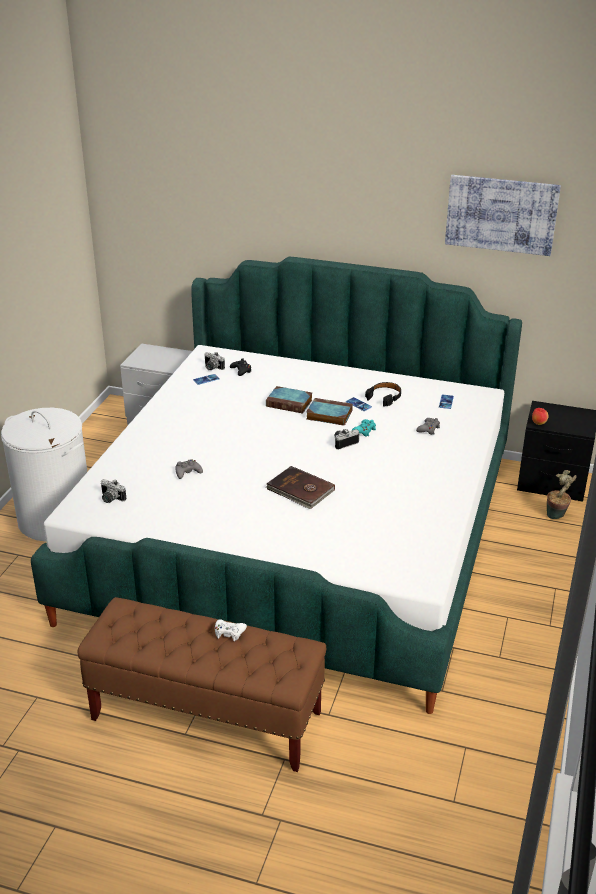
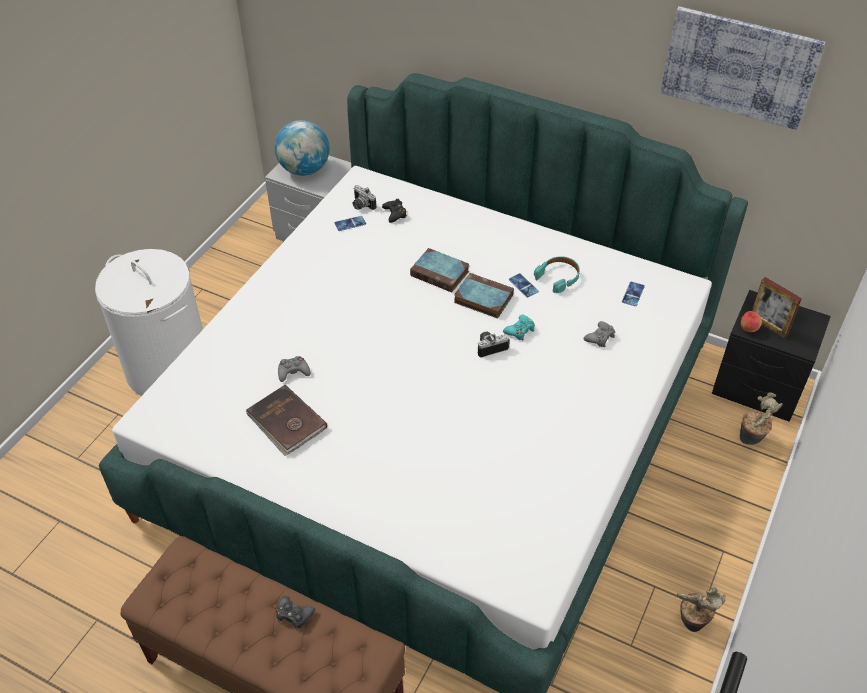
camera: 10 degrees right, 15 degrees up
(110, 499) = (195, 403): camera -> none
(152, 358) = (304, 170): none -> globe
(229, 633) = (294, 615): white game controller -> black game controller
(300, 490) = (419, 419): brown book -> brown book (286, 422)
(384, 397) = (558, 277): black headphones -> turquoise headphones
(543, 637) = (691, 624): none -> potted plant
(553, 420) = (768, 326): none -> picture frame

